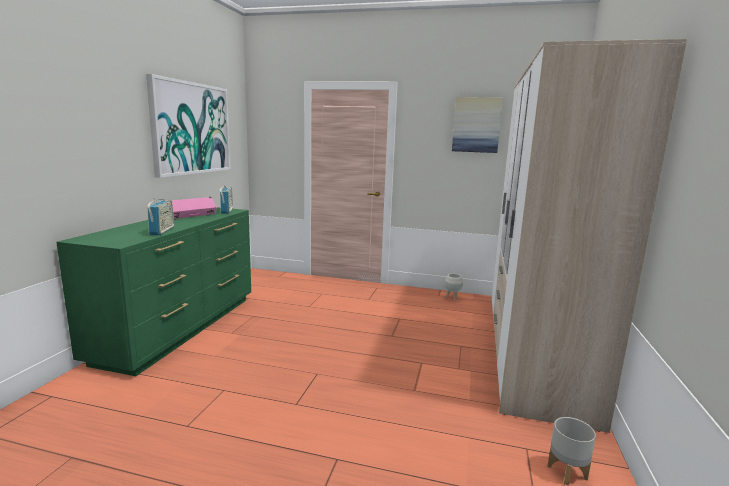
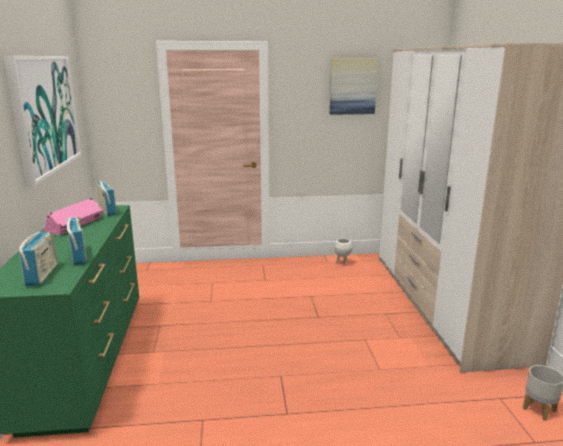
camera: 20 degrees left, 5 degrees up
(121, 237) = (42, 275): none -> radio

